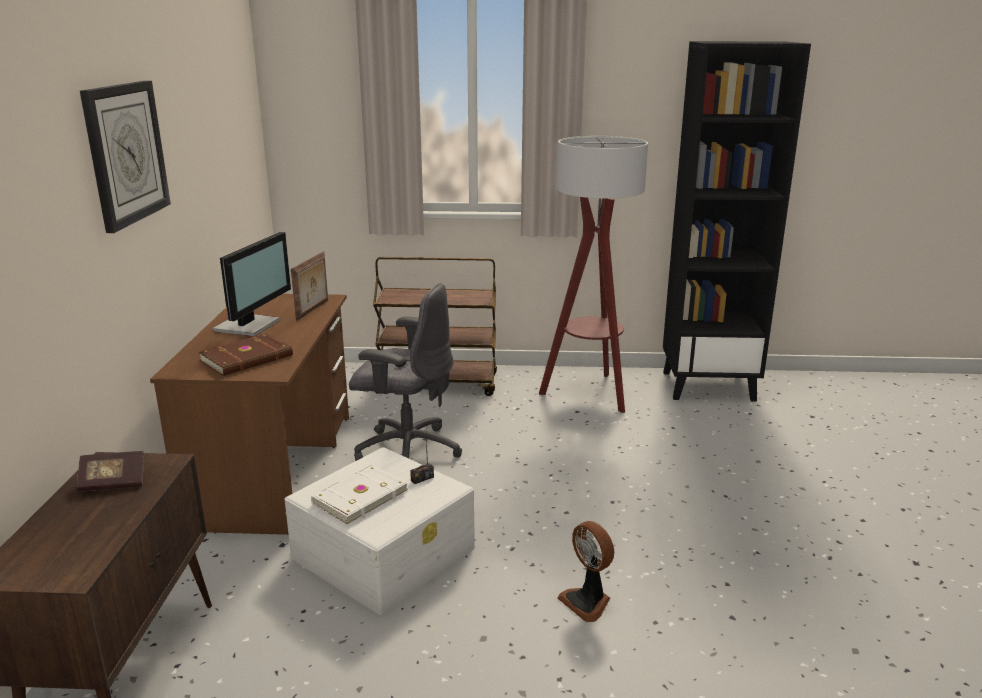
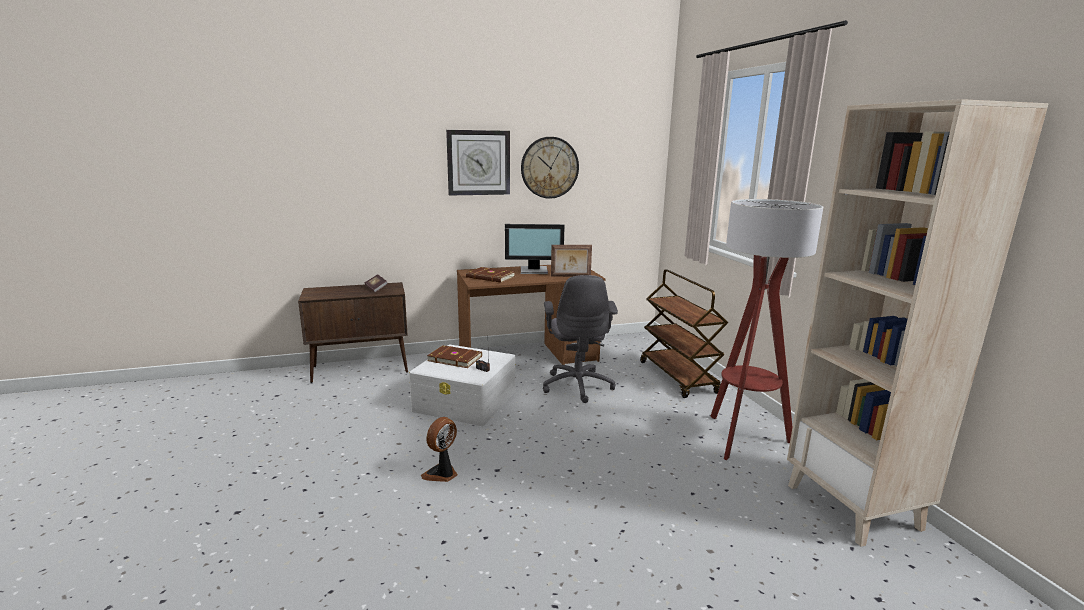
camera: 70 degrees right, 5 degrees down
(188, 142) = (549, 167): none -> wall clock
(359, 497) = (455, 358): white book -> brown book
(708, 386) = (854, 507): black bookcase -> beige bookcase

